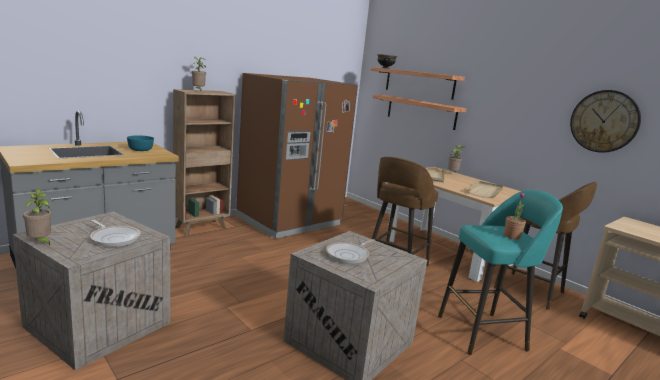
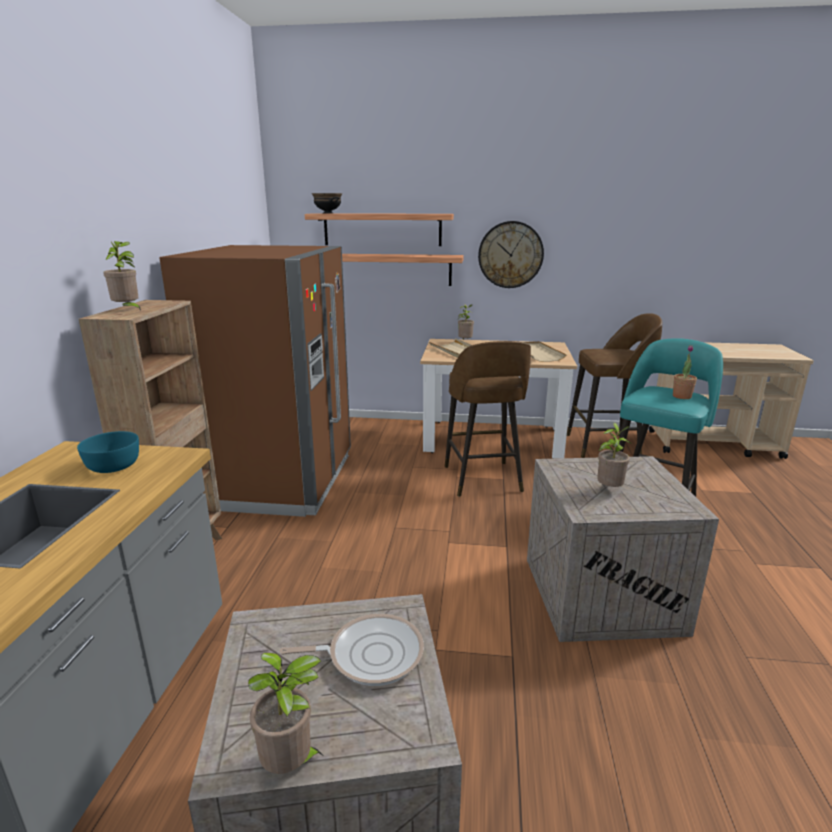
camera: 40 degrees left, 5 degrees up
(349, 255) = (609, 490): frying pan -> potted plant
(604, 121) = (631, 247): wall clock -> wall clock (510, 255)

